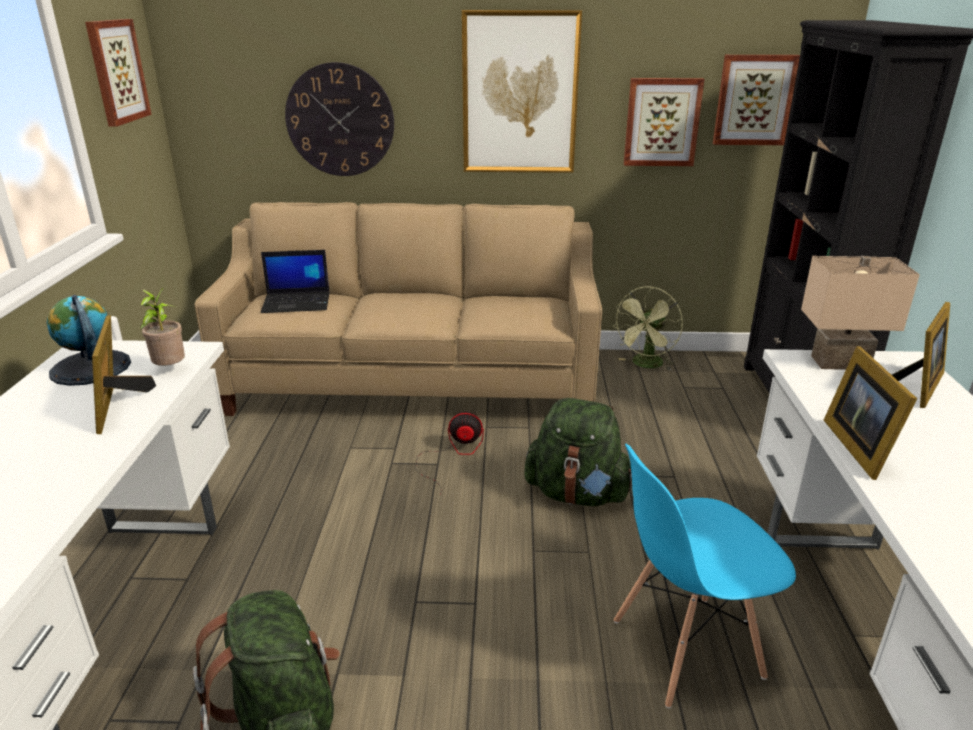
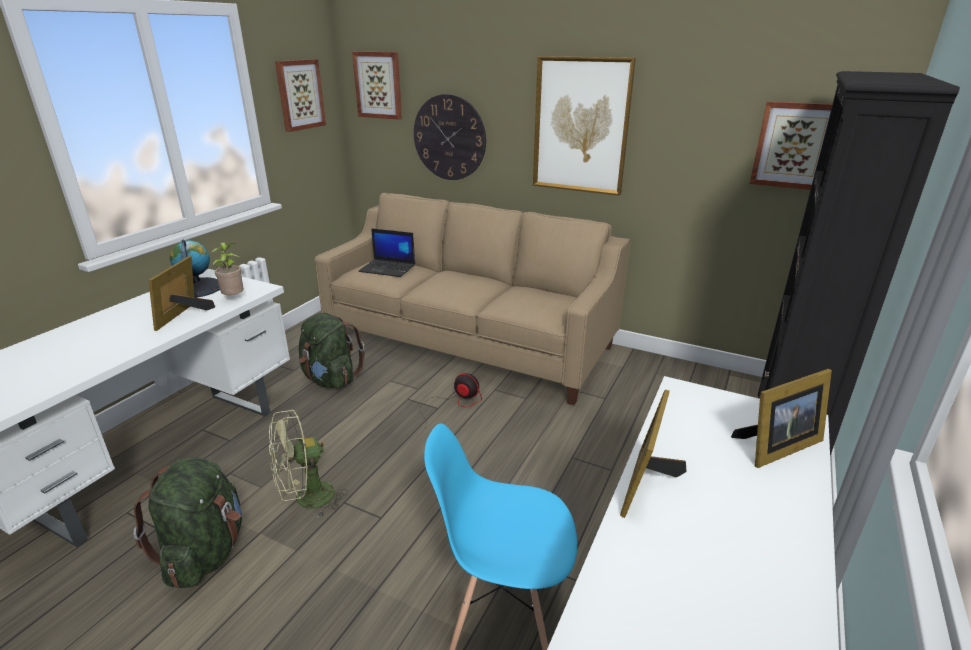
camera: 25 degrees right, 0 degrees up
(577, 494) = (520, 460): green backpack -> green backpack (331, 379)
(645, 365) = (665, 371): green fan -> green fan (307, 500)
(662, 122) = (702, 159): picture -> picture (378, 85)
(840, 364) = (721, 406): beige table lamp -> none

